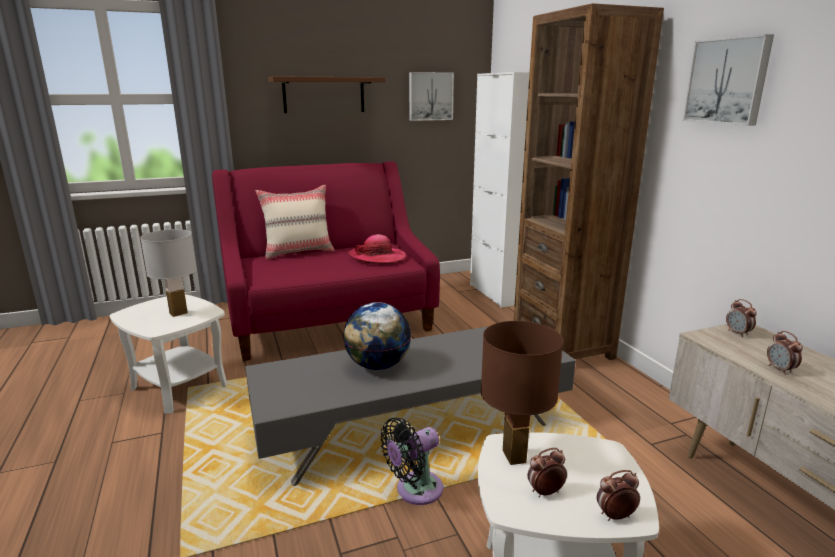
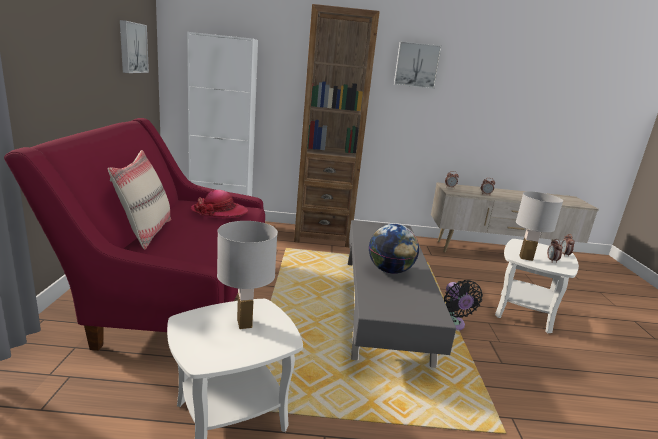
camera: 70 degrees left, 0 degrees up
(324, 95) = (66, 38): brown shelf -> none
(515, 456) = (526, 258): brown table lamp -> white table lamp

